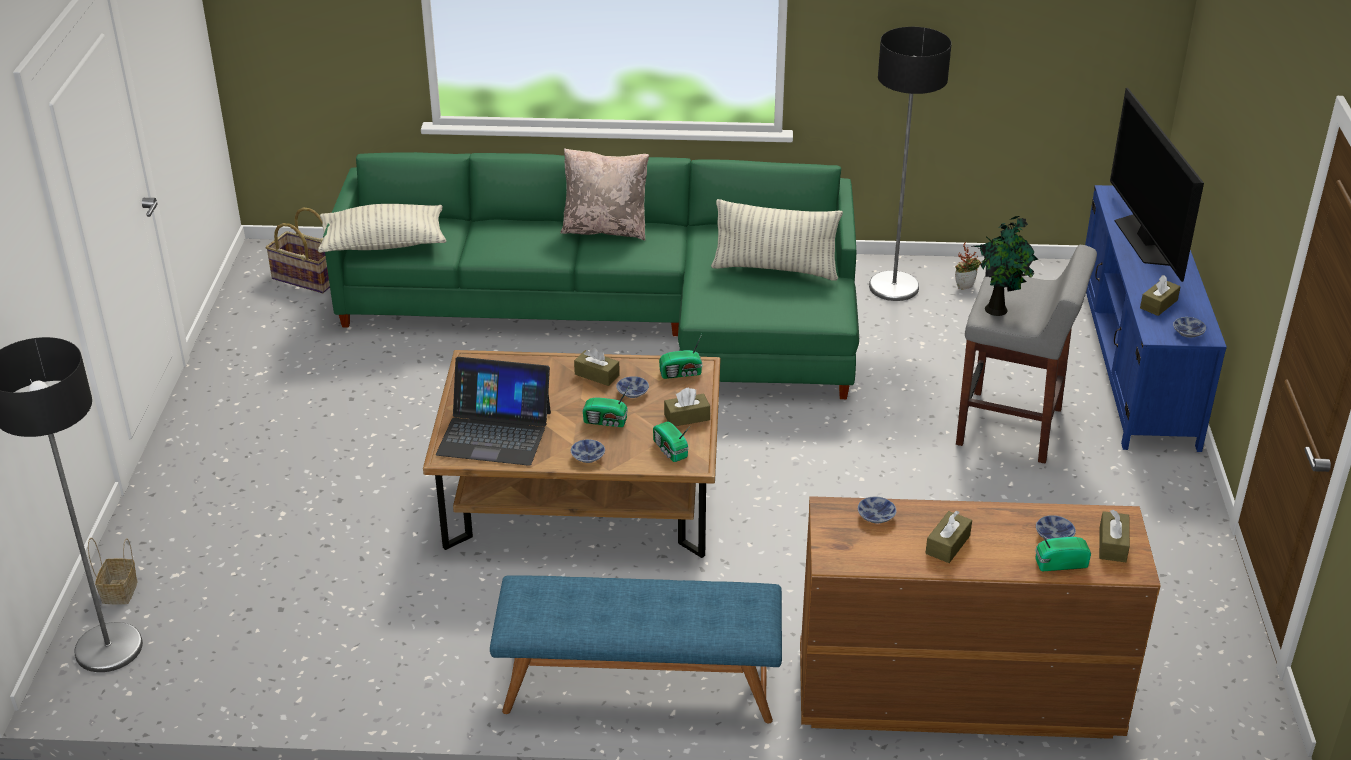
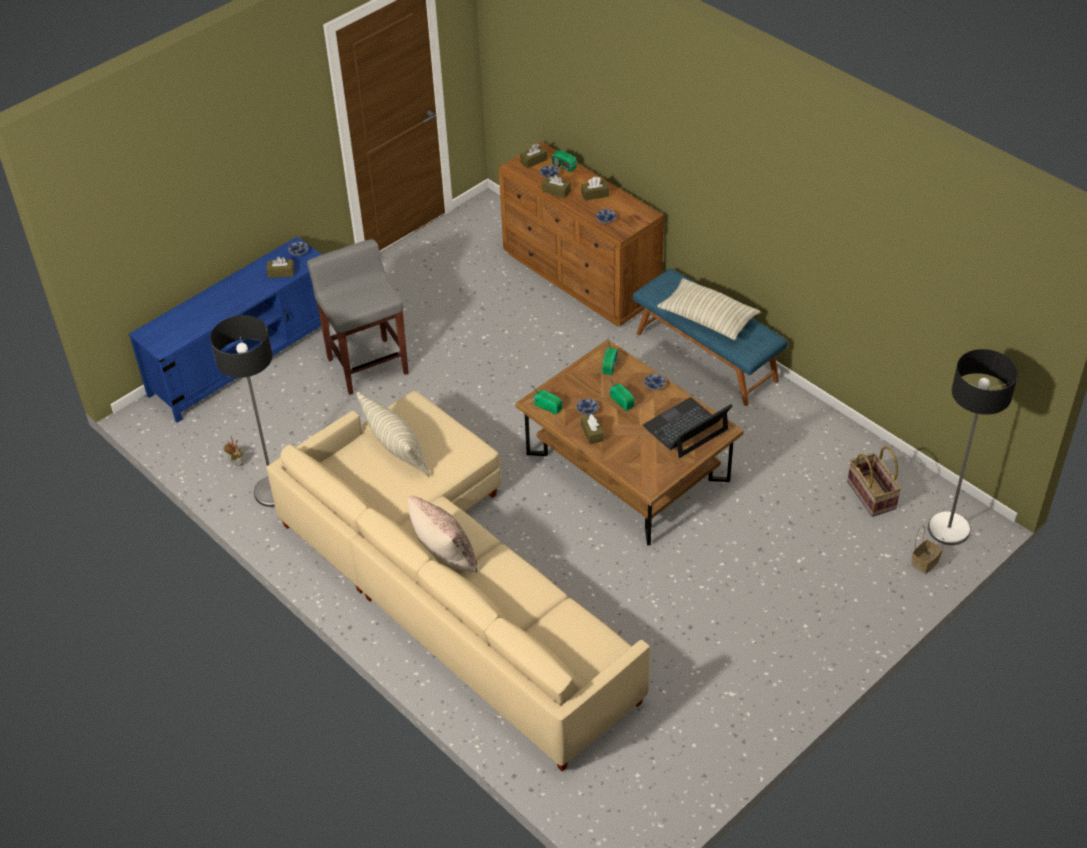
camera: 135 degrees left, 10 degrees up
(306, 279) = (623, 781): basket -> basket (872, 495)
(384, 244) = (599, 644): pillow -> pillow (707, 319)
(494, 432) = (686, 428): laptop -> laptop turned 90 degrees counterclockwise
(625, 311) = (450, 585): green sofa -> beige sofa
(687, 417) = (579, 377): brown tissue box -> brown tissue box (556, 191)
(998, 309) = (375, 297): potted plant -> none
(1145, 240) = (212, 309): television -> none

